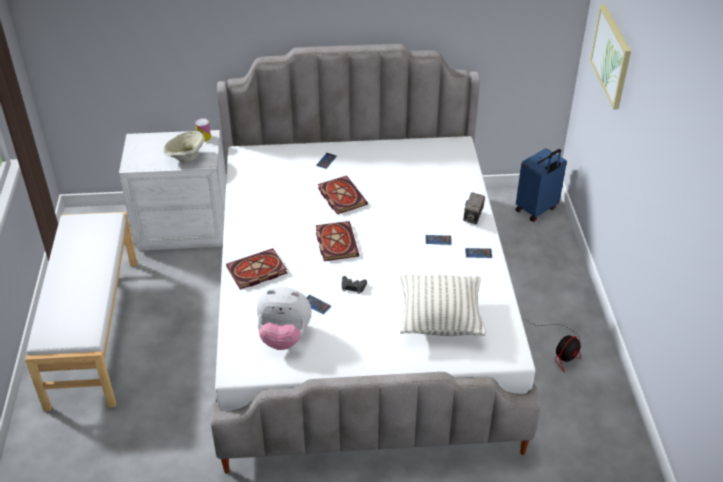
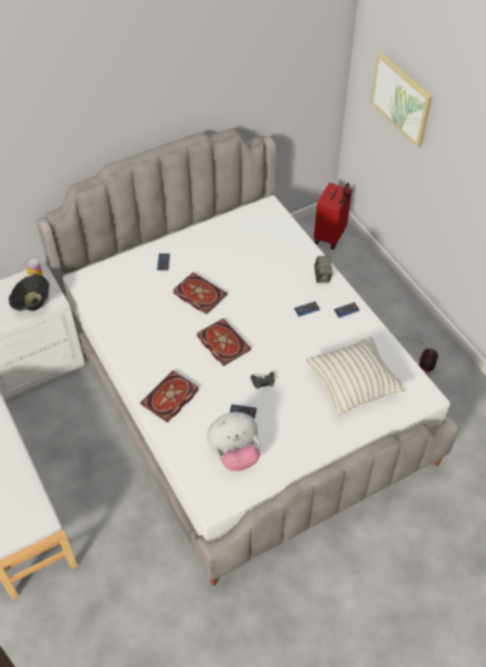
camera: 25 degrees left, 10 degrees up
(186, 158) = (32, 304): beige bowl -> black bowl
(537, 210) = (330, 237): blue suitcase -> red suitcase

